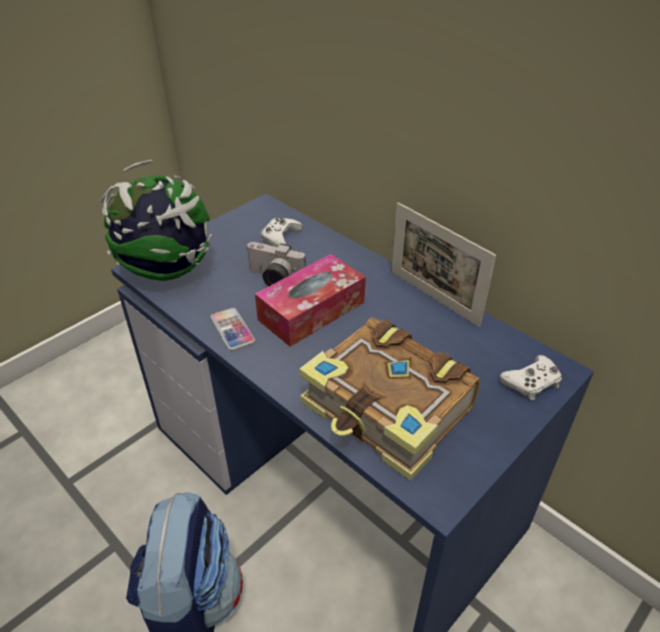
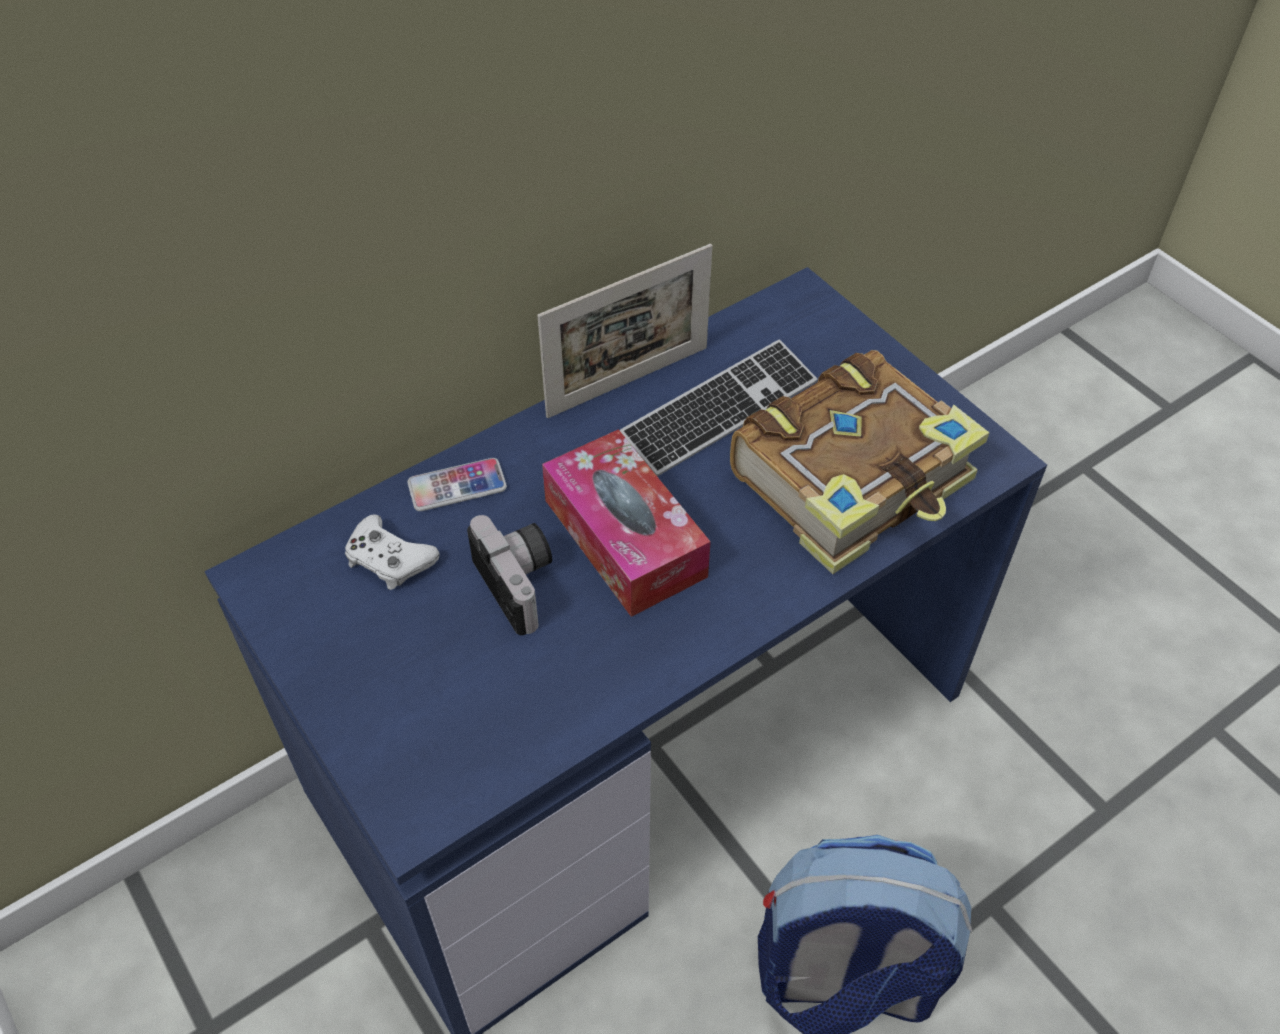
camera: 80 degrees left, 10 degrees up
(168, 271) = (442, 760): globe -> none
(232, 329) = (649, 655): phone -> phone (457, 486)
(273, 279) = (522, 583): camera -> camera turned 60 degrees counterclockwise
(425, 339) = (720, 410): none -> keyboard
(531, 382) = (821, 327): white game controller -> none

